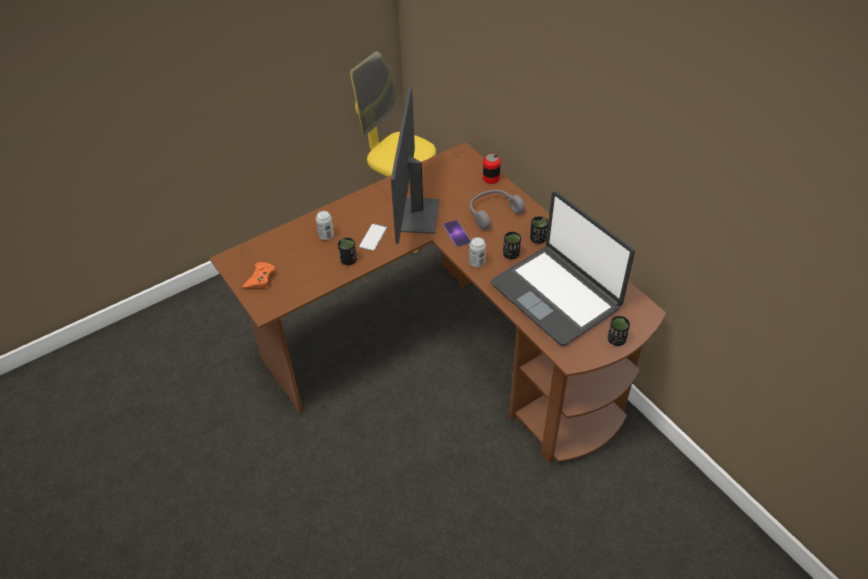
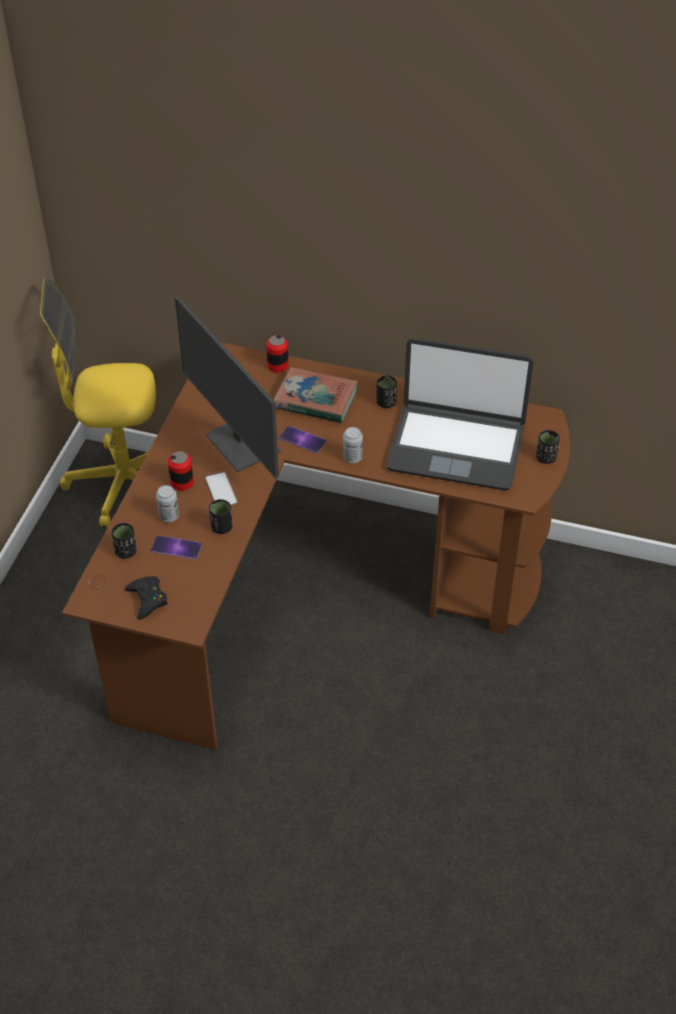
camera: 40 degrees left, 0 degrees up
(260, 278) = (147, 599): orange game controller -> black game controller
(310, 257) = (176, 547): none -> phone
(355, 220) = (182, 483): none -> can
(492, 212) = (315, 399): grey headphones -> book
(511, 254) = (376, 432): black cup -> black cup (126, 551)

